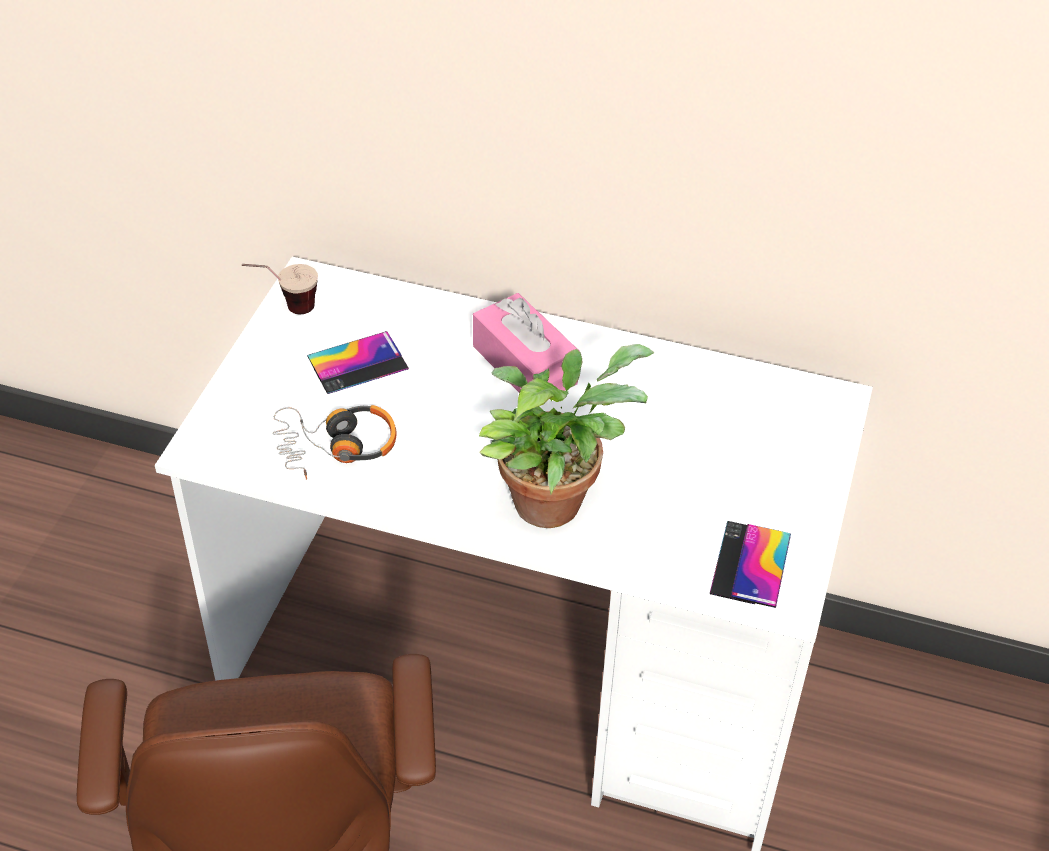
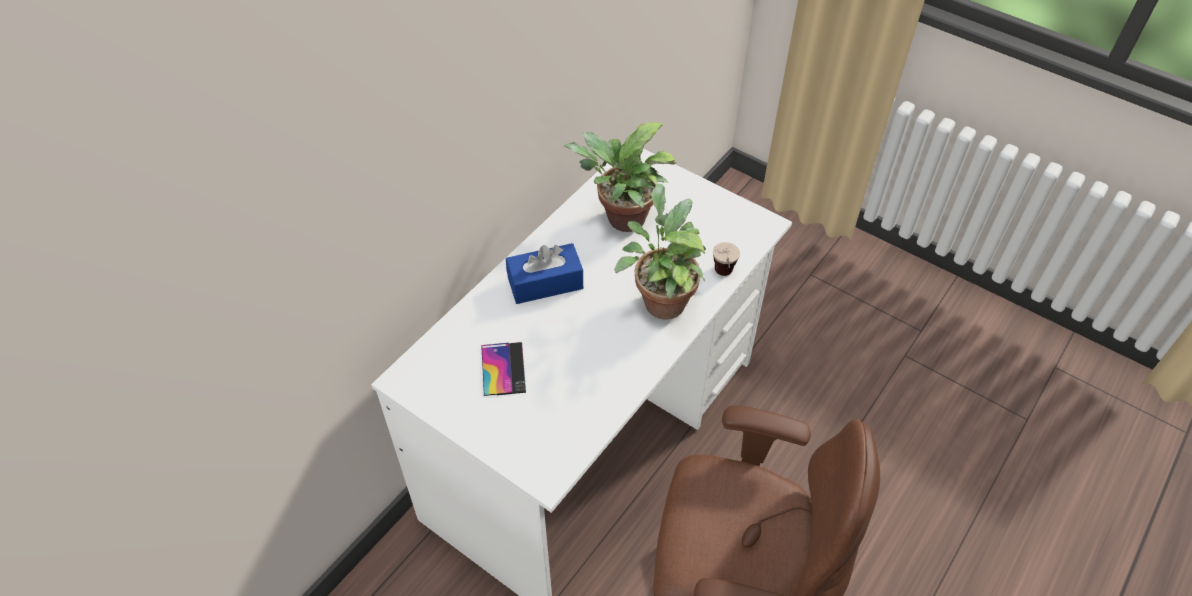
camera: 70 degrees left, 5 degrees up
(285, 309) = (427, 399): cup -> cup (723, 277)
(336, 447) = (577, 398): headphones -> none
(524, 365) = (545, 283): pink tissue box -> blue tissue box
(691, 416) = (621, 220): none -> potted plant
(750, 564) = (738, 230): phone -> none

